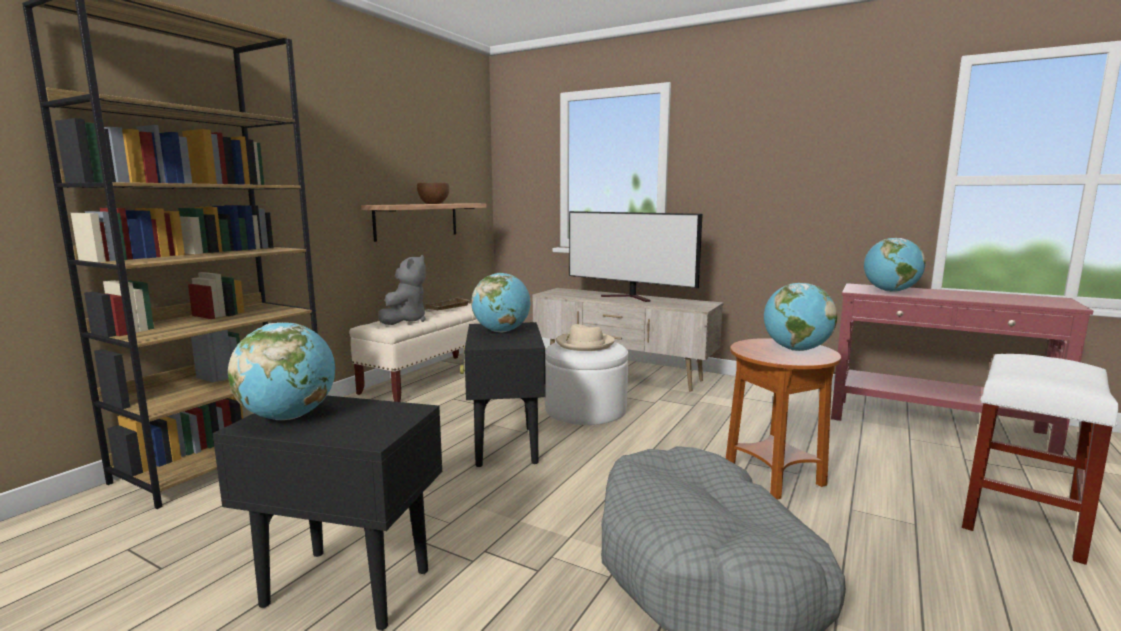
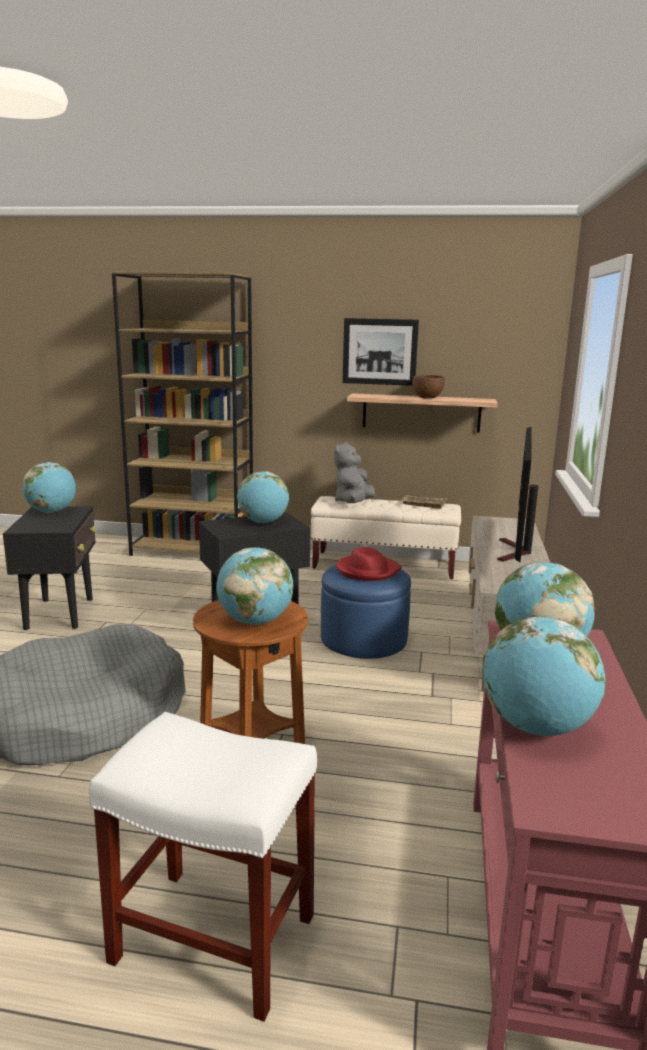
camera: 70 degrees right, 5 degrees up
(380, 159) = (380, 351): none -> picture
(405, 321) = (353, 503): grey plush toy -> grey plush toy turned 120 degrees clockwise
(585, 344) = (367, 570): beige hat -> red hat
(585, 410) = (363, 639): white ottoman -> blue ottoman
(988, 299) = (536, 728): none -> globe

